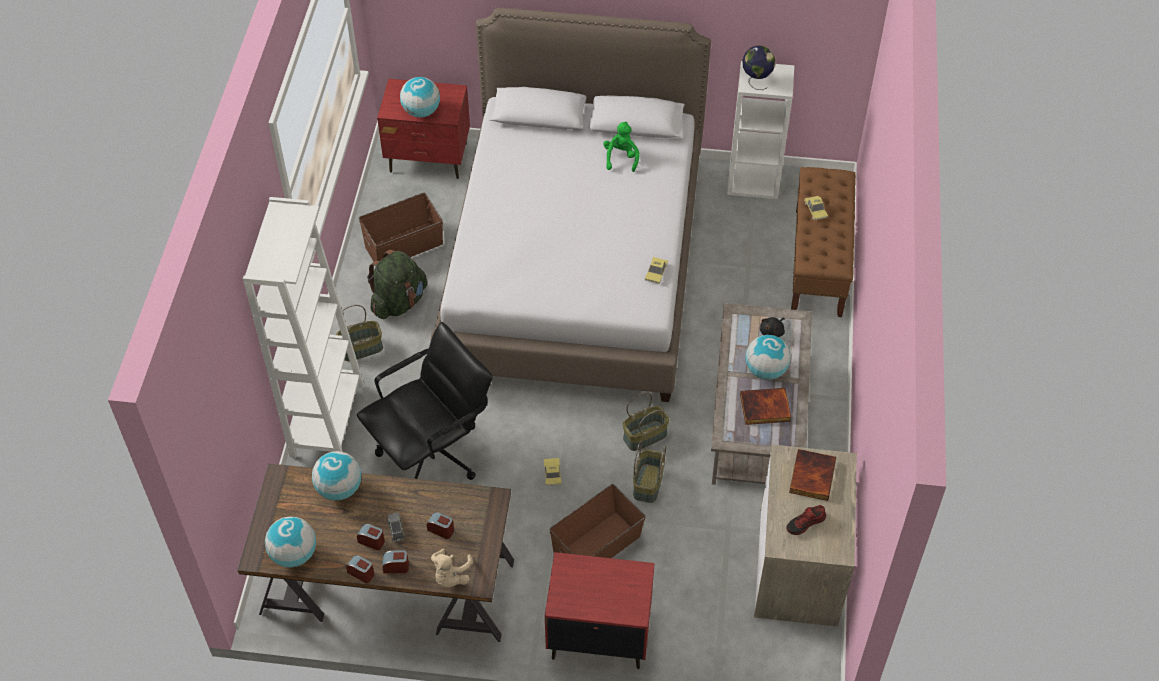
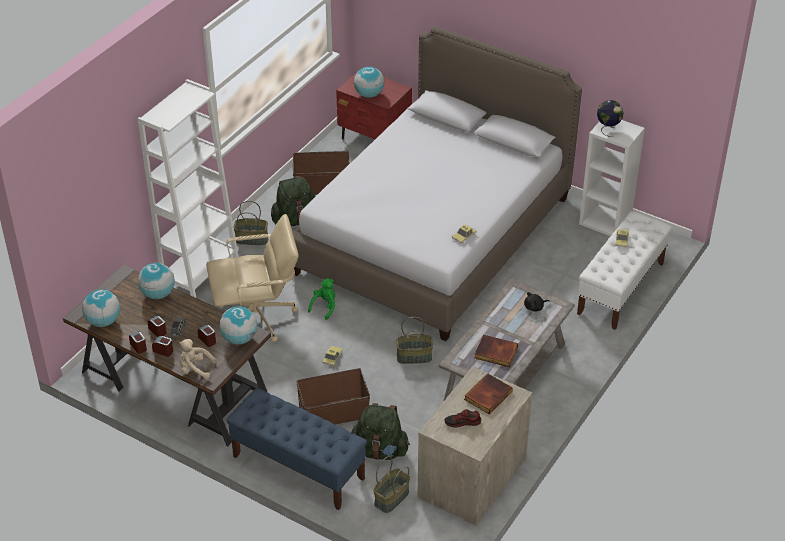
camera: 25 degrees right, 10 degrees down
(432, 454) = (257, 317): black office chair -> beige office chair
(451, 576) = (195, 369): beige plush toy -> beige plush toy turned 60 degrees clockwise
(598, 635) = (298, 467): red nightstand -> blue bench
(621, 158) = (488, 159): green plush toy -> green plush toy (324, 307)
(648, 484) = (396, 387): basket -> basket (392, 498)
(677, 574) = (380, 450): none -> green backpack
(765, 370) = (513, 329): globe -> globe (239, 338)
(818, 262) = (620, 288): brown bench -> white bench

